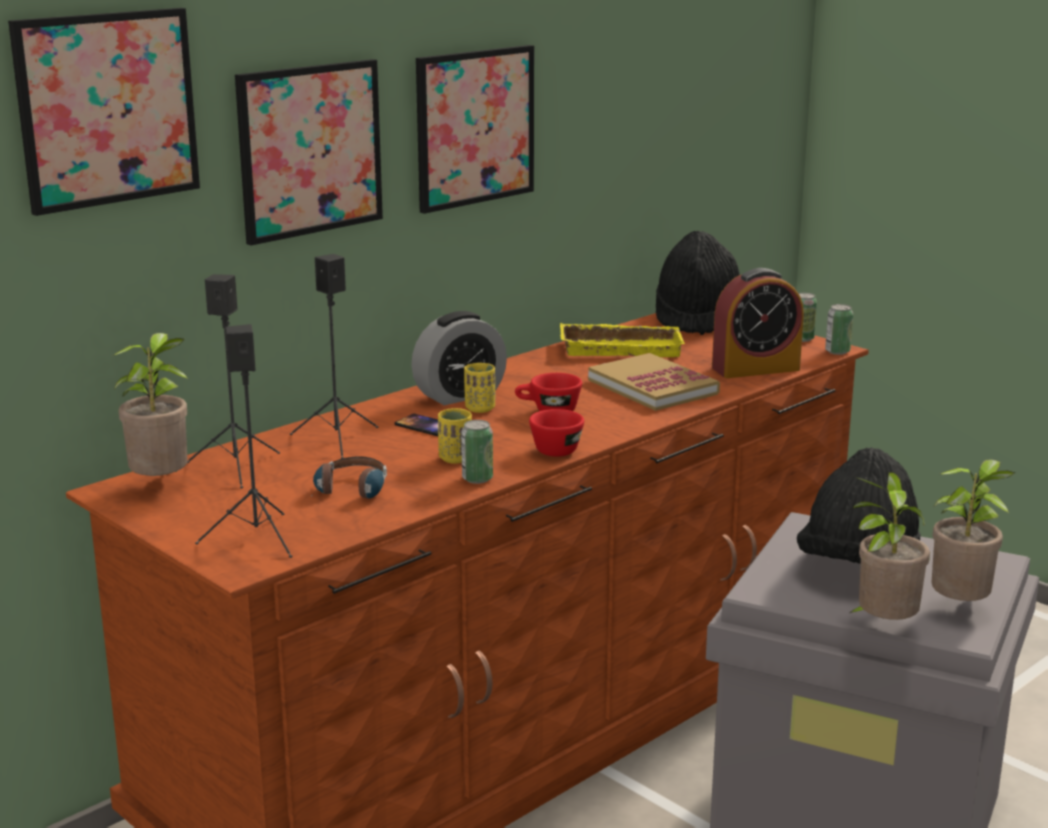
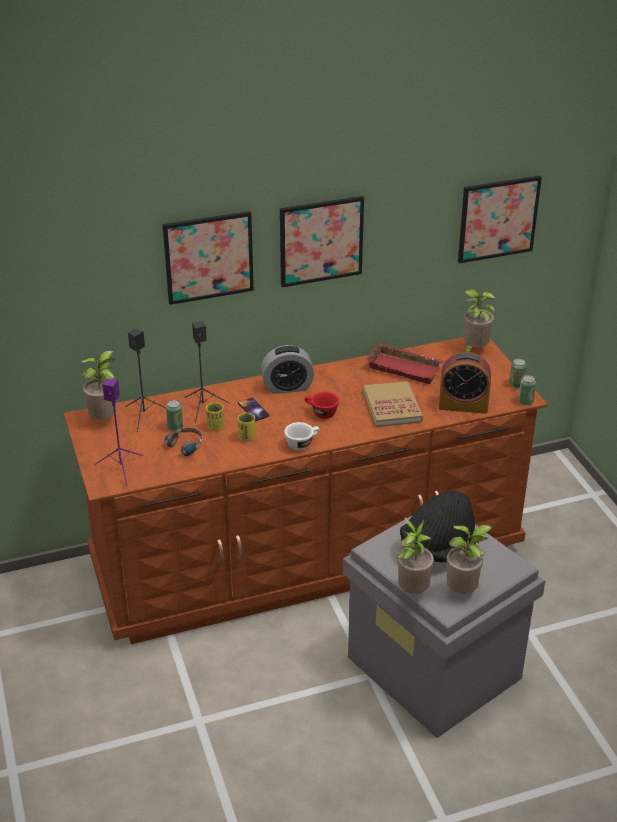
camera: 25 degrees right, 15 degrees up
(107, 109) = (89, 244): picture -> picture (498, 219)
(257, 537) = (121, 468): black speaker -> purple speaker
(477, 479) = (245, 455): can -> can (175, 427)
(480, 408) = (289, 401): yellow cup -> yellow cup (215, 427)
(560, 448) = (302, 444): red cup -> white cup
(622, 348) = (406, 367): yellow tray -> red tray
(698, 318) = (474, 350): black hat -> potted plant

